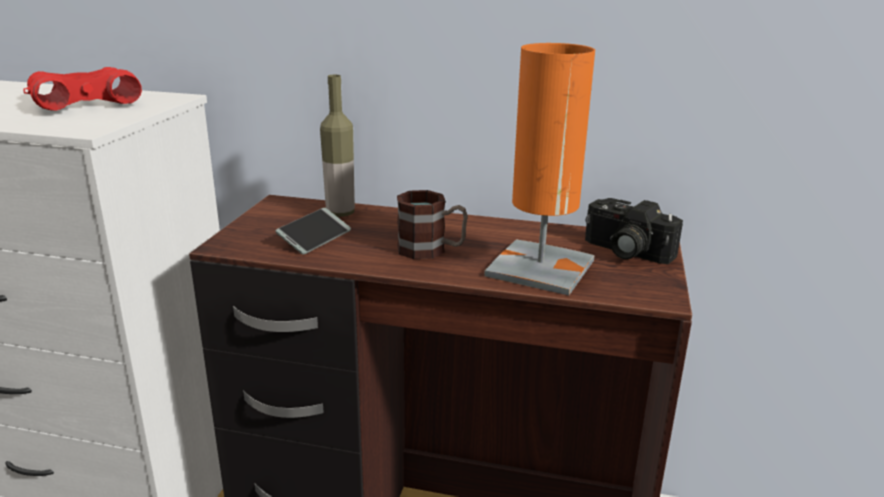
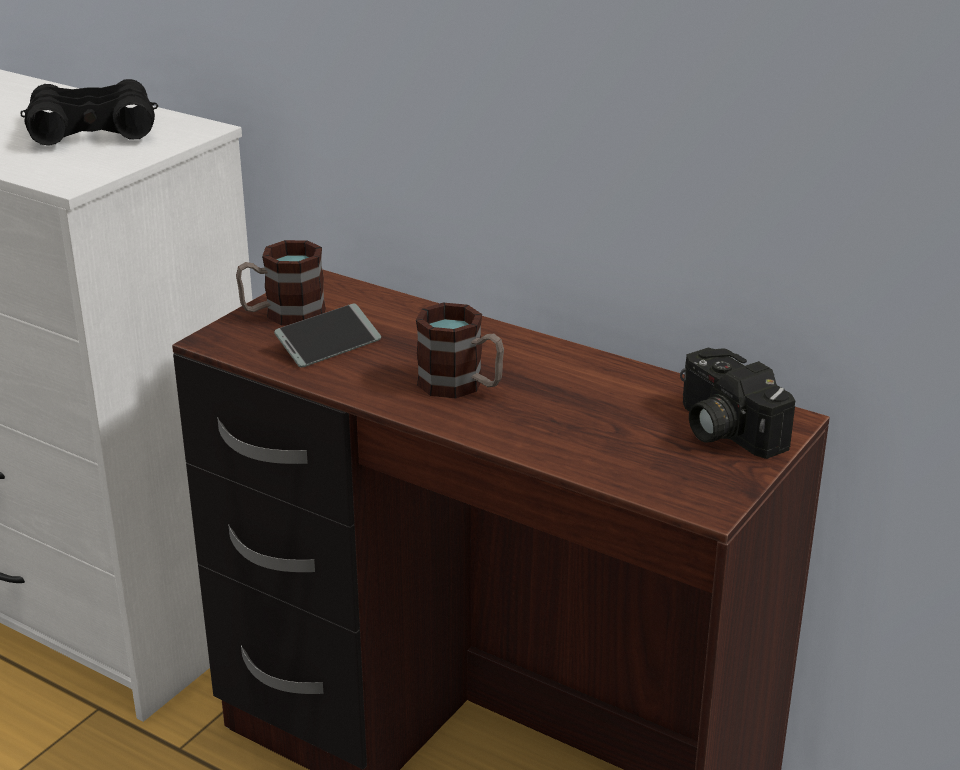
camera: 20 degrees right, 5 degrees up
(86, 103) = (92, 130): red binoculars -> black binoculars
(267, 224) = (283, 315): none -> mug
(340, 213) = (384, 310): bottle -> none
(540, 268) = (583, 435): orange table lamp -> none

